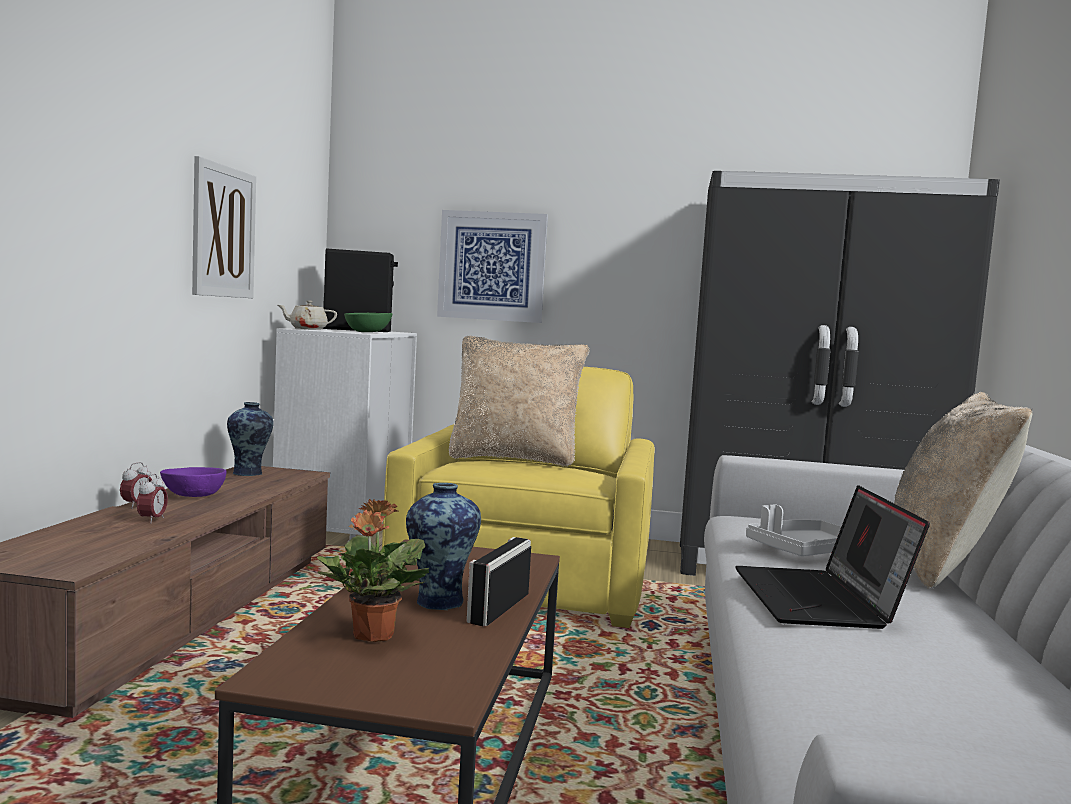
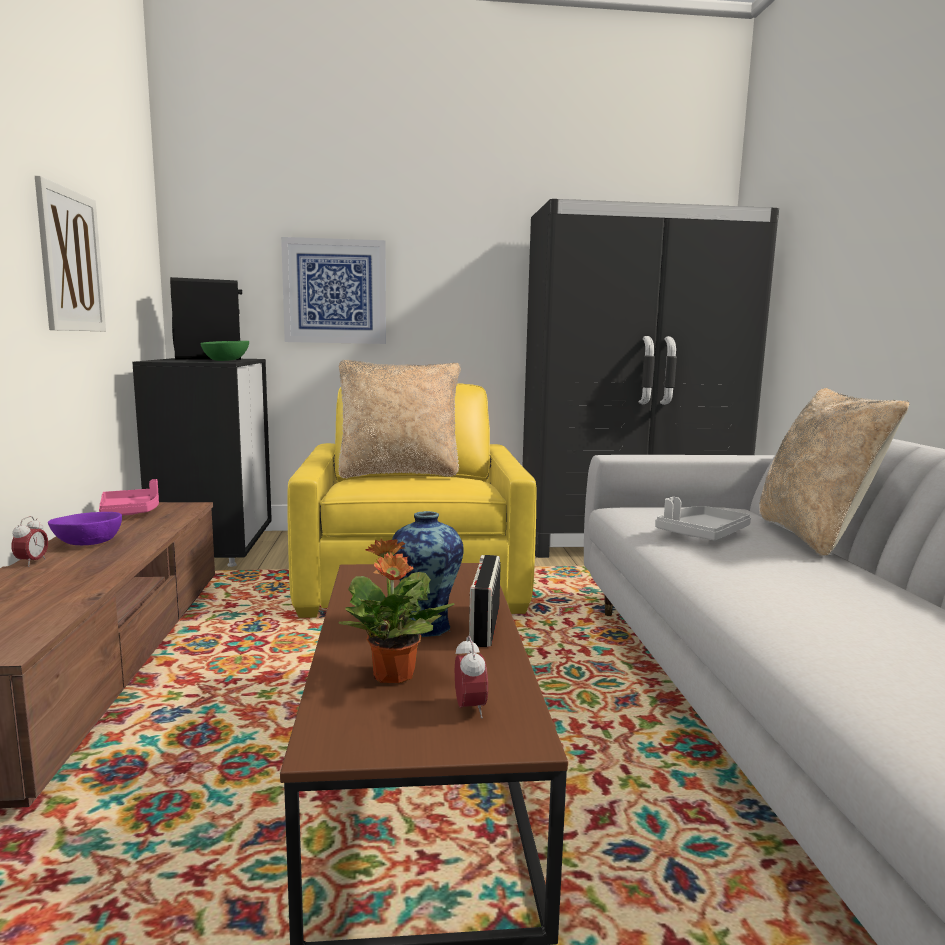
camera: 15 degrees left, 5 degrees up
(152, 520) = (62, 577): alarm clock -> alarm clock (470, 709)
(249, 473) = (131, 512): vase -> pink tray
(307, 329) = (163, 360): beige teapot -> none
(344, 526) = (215, 549): white cabinet -> black cabinet
(820, 600) = (760, 580): laptop -> none

